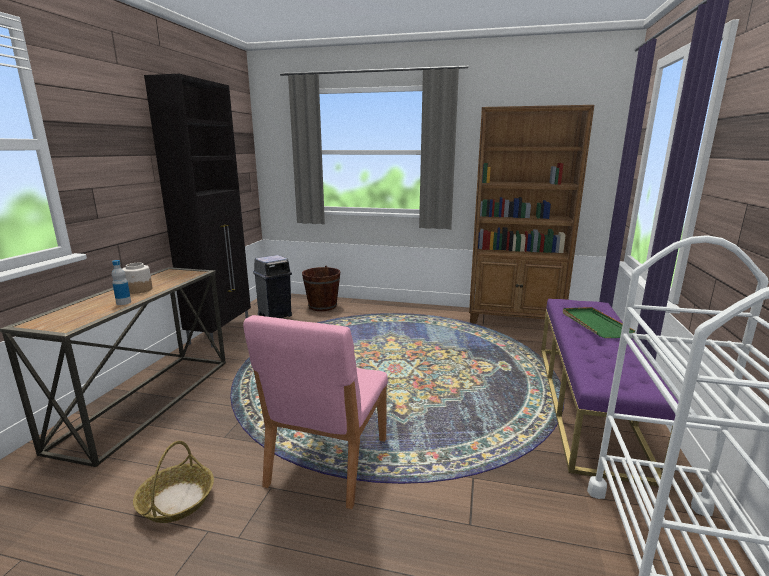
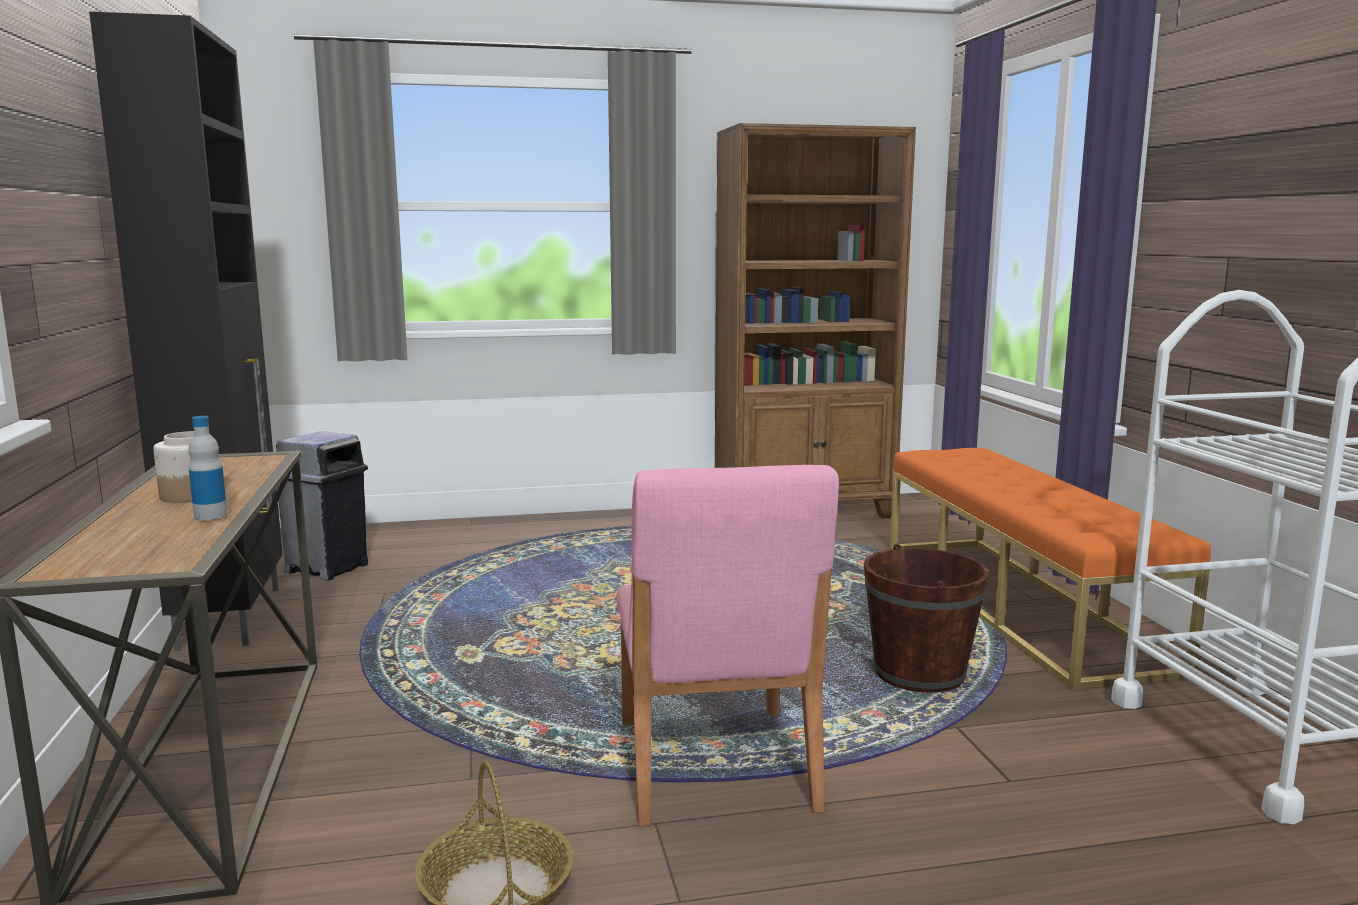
camera: 25 degrees left, 5 degrees down
(322, 306) = (419, 539): brown bucket -> brown bucket (919, 675)
(588, 402) = (1018, 603): purple bench -> orange bench
(594, 324) = (1004, 474): green tray -> none

